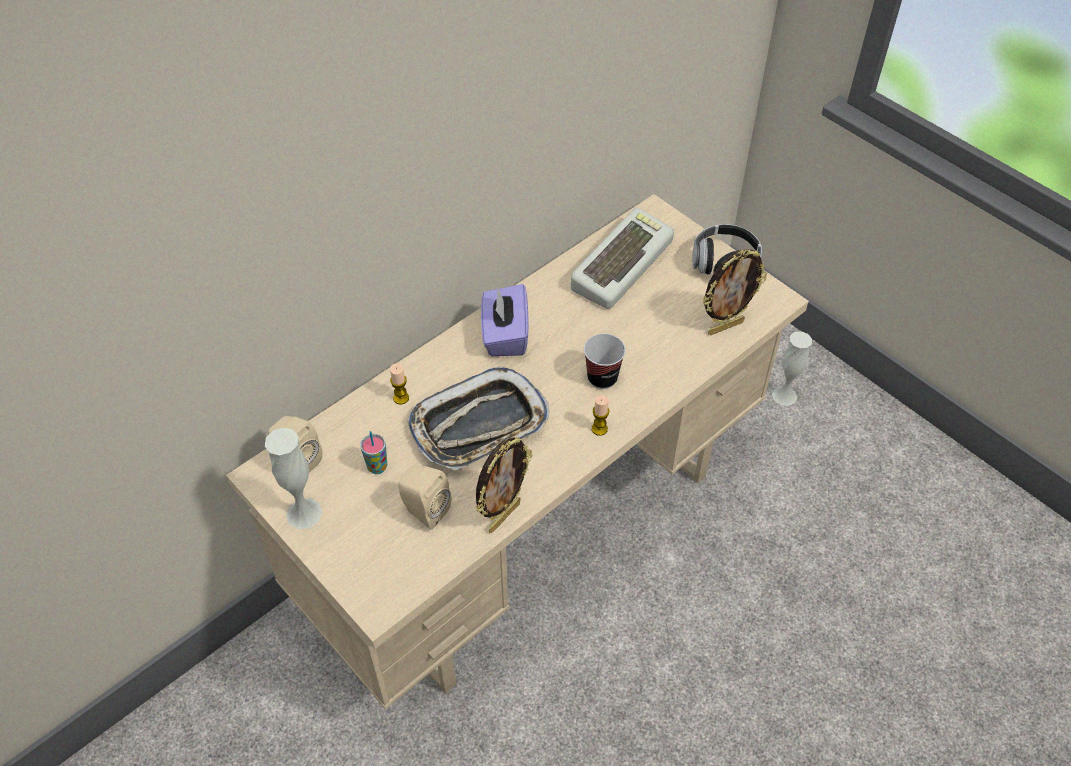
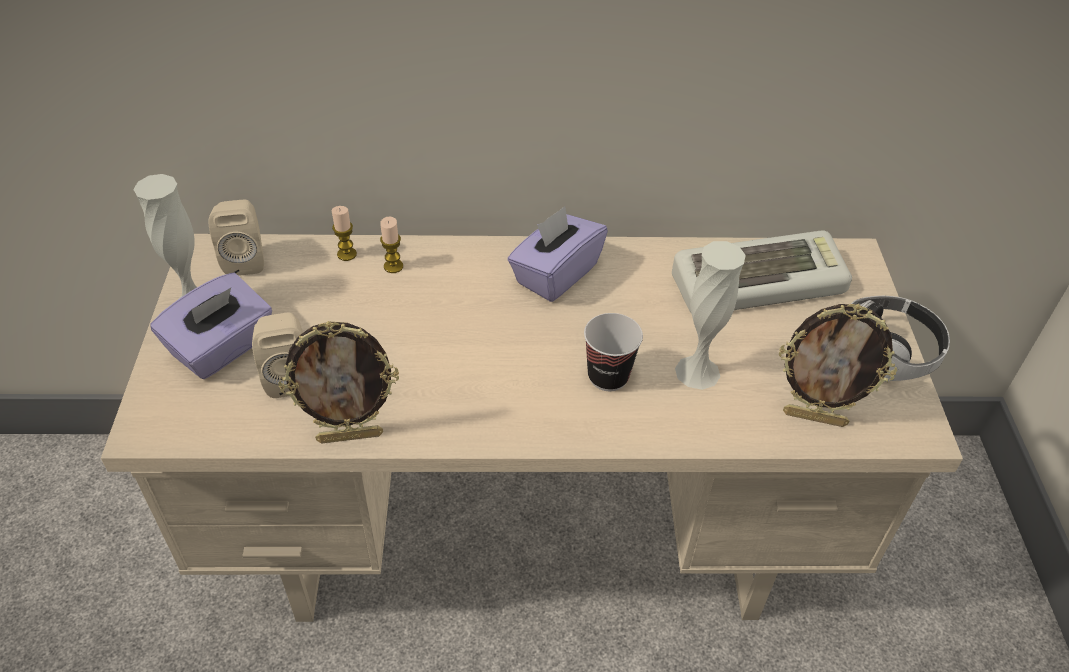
camera: 40 degrees right, 5 degrees down
(360, 525) = (222, 348): none -> purple tissue box
(377, 467) = (299, 310): cup -> none
(479, 425) = (431, 337): tray -> none
(599, 429) = (546, 423): candle -> candle (347, 254)
(784, 396) = (938, 603): white vase -> white vase (697, 372)

